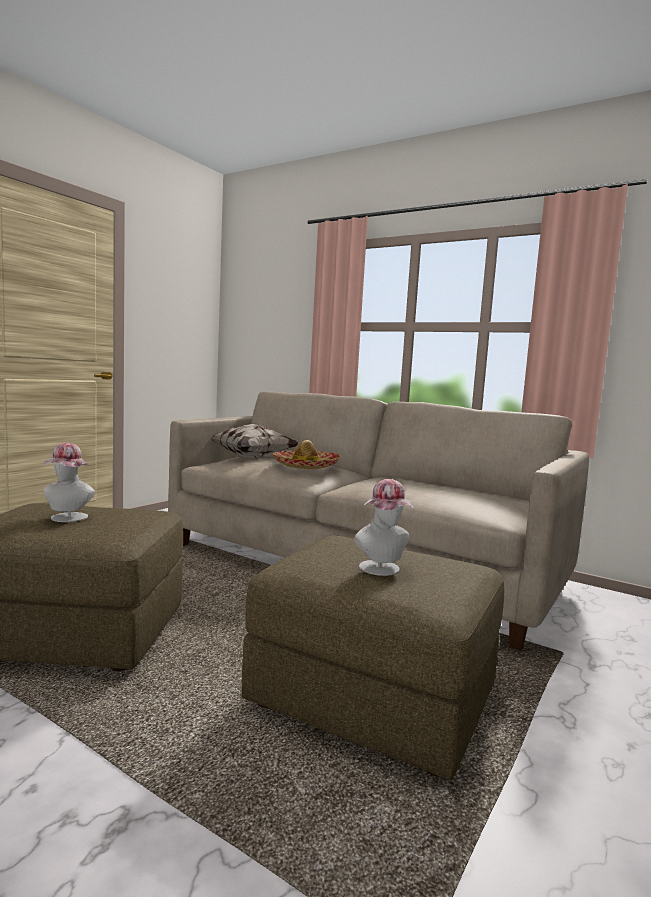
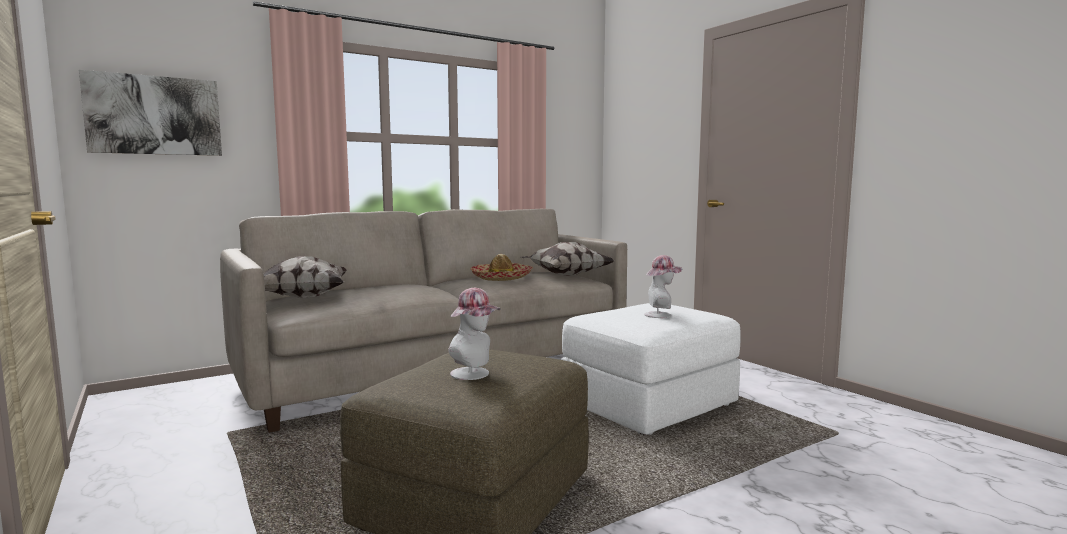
camera: 65 degrees left, 0 degrees up
(258, 317) = (154, 115): none -> picture
(306, 466) = (407, 286): hat -> hat (501, 278)
(372, 697) = (648, 405): brown ottoman -> white ottoman
(491, 503) = (565, 275): none -> pillow

